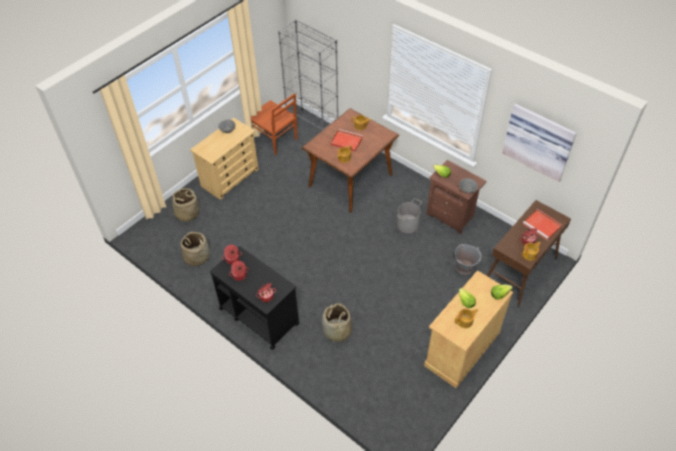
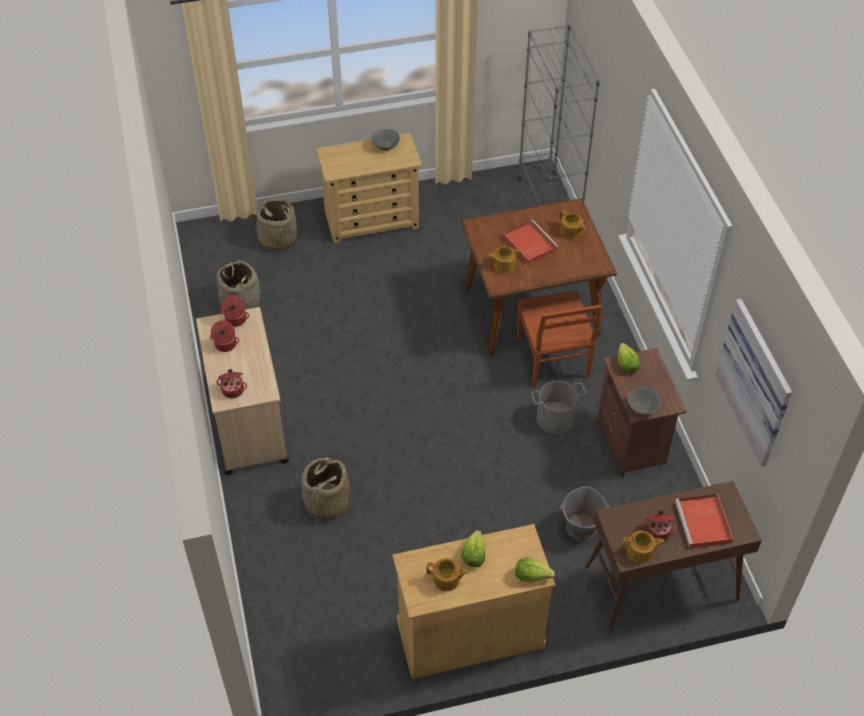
camera: 35 degrees right, 0 degrees up
(258, 315) = (248, 422): black cart -> beige cart
(275, 139) = (478, 198): brown chair -> brown chair (552, 359)

